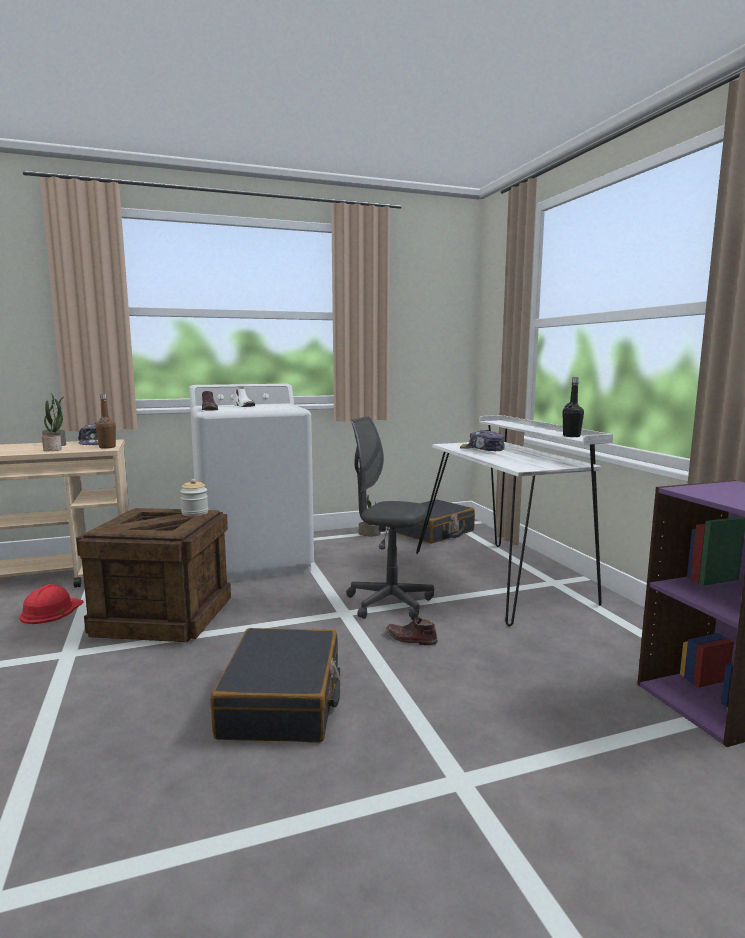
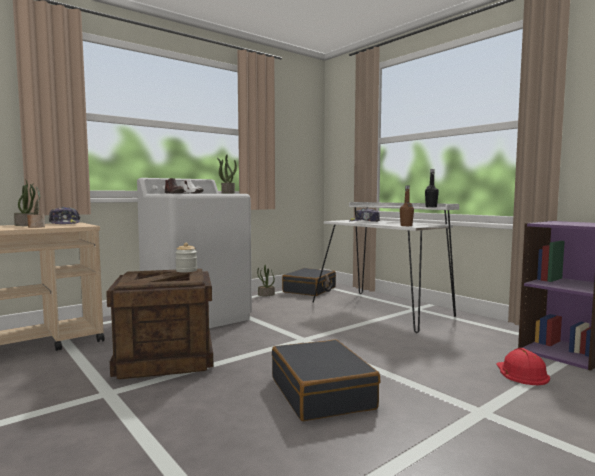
camera: 20 degrees left, 5 degrees down
(51, 611) = (53, 368): red hard hat -> red hard hat (521, 373)
(107, 447) = (84, 225): brown bottle -> brown bottle (406, 226)
(288, 407) = (227, 193): none -> potted plant
(389, 603) = (327, 330): grey office chair -> none
(411, 639) = (365, 347): brown shoe -> none

